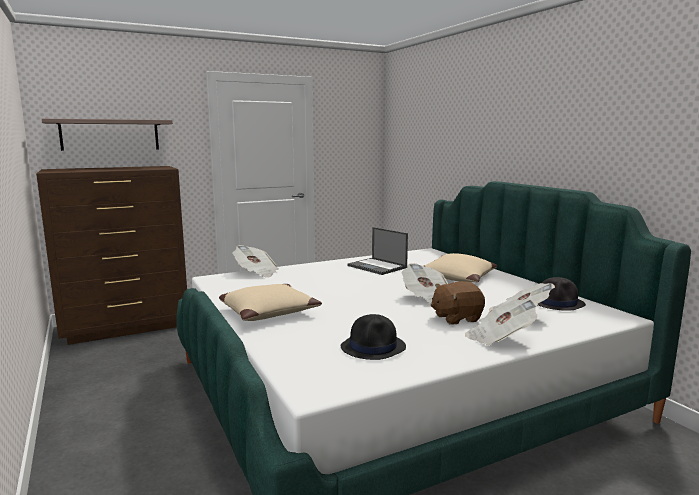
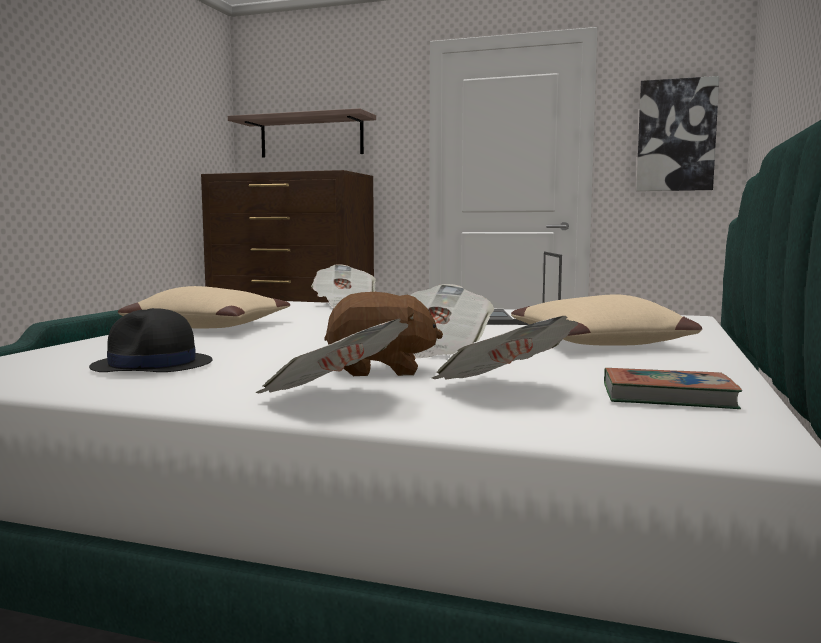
camera: 45 degrees right, 5 degrees down
(353, 142) = (676, 135): none -> picture
(456, 318) = (380, 370): brown plush toy -> brown plush toy turned 150 degrees clockwise
(557, 303) = (667, 397): black hat -> book

